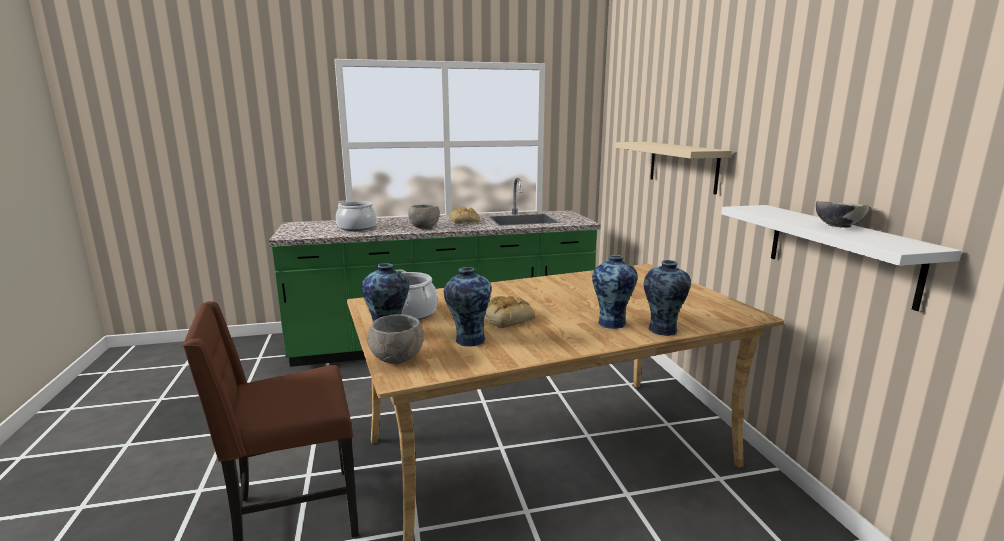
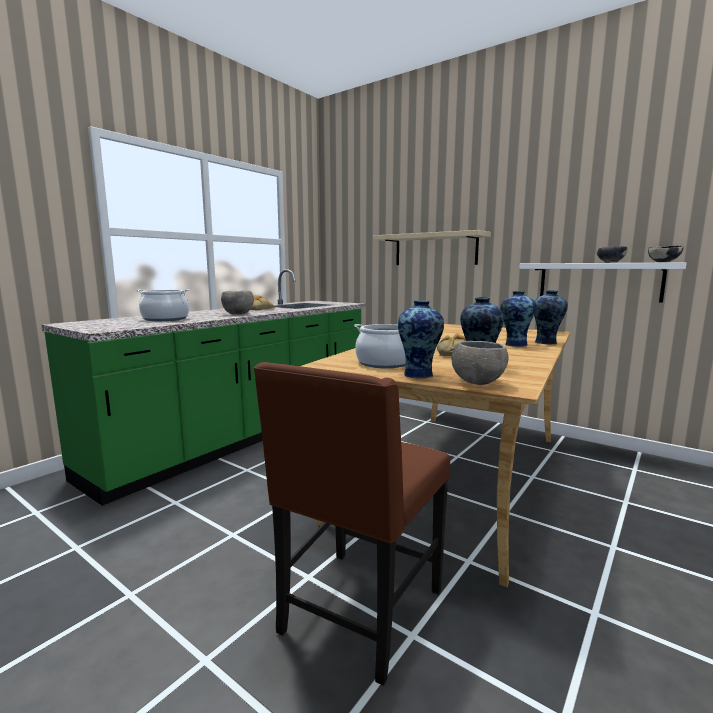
camera: 40 degrees left, 5 degrees down
(905, 243) = (663, 262): none -> bowl

